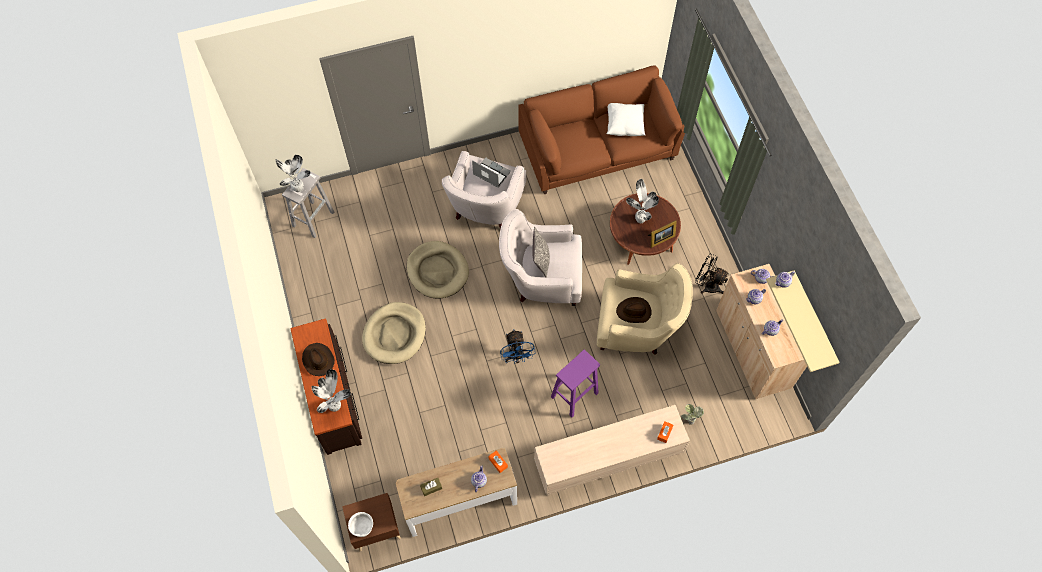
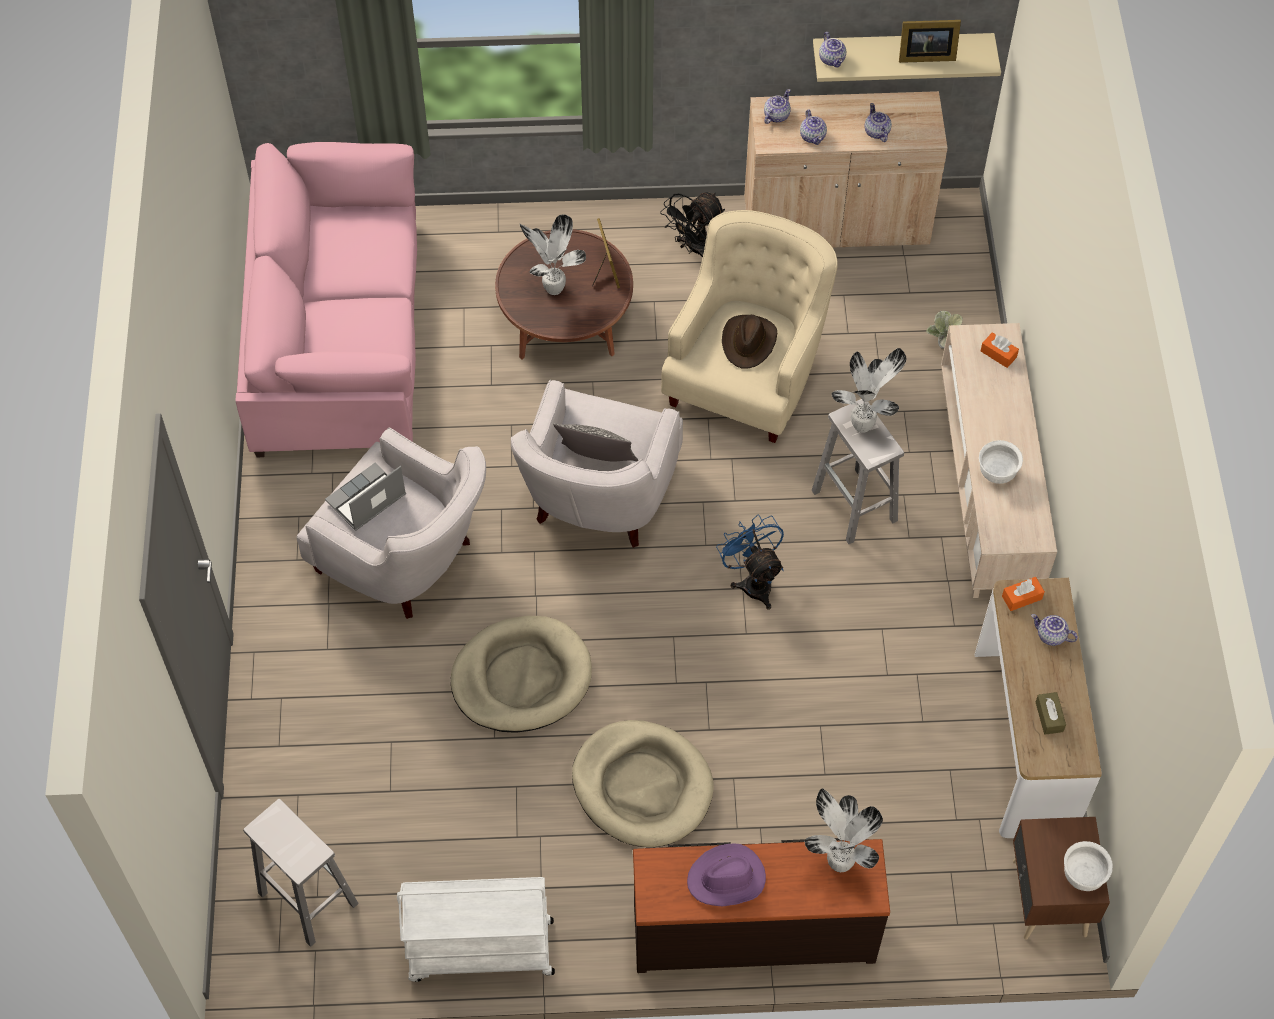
camera: 75 degrees left, 5 degrees down
(299, 189) = (298, 846): potted plant -> potted plant (864, 425)
(302, 290) = (480, 951): none -> white cart
(318, 360) = (727, 879): brown hat -> purple hat
(516, 357) = (753, 581): blue fan -> blue fan turned 120 degrees counterclockwise
(574, 395) = (855, 507): purple stool -> white stool
(587, 445) = (997, 473): none -> white bowl
(597, 148) = (339, 338): brown sofa -> pink sofa
(624, 125) = (345, 251): white pillow -> none
(805, 328) = (924, 55): none -> picture frame

